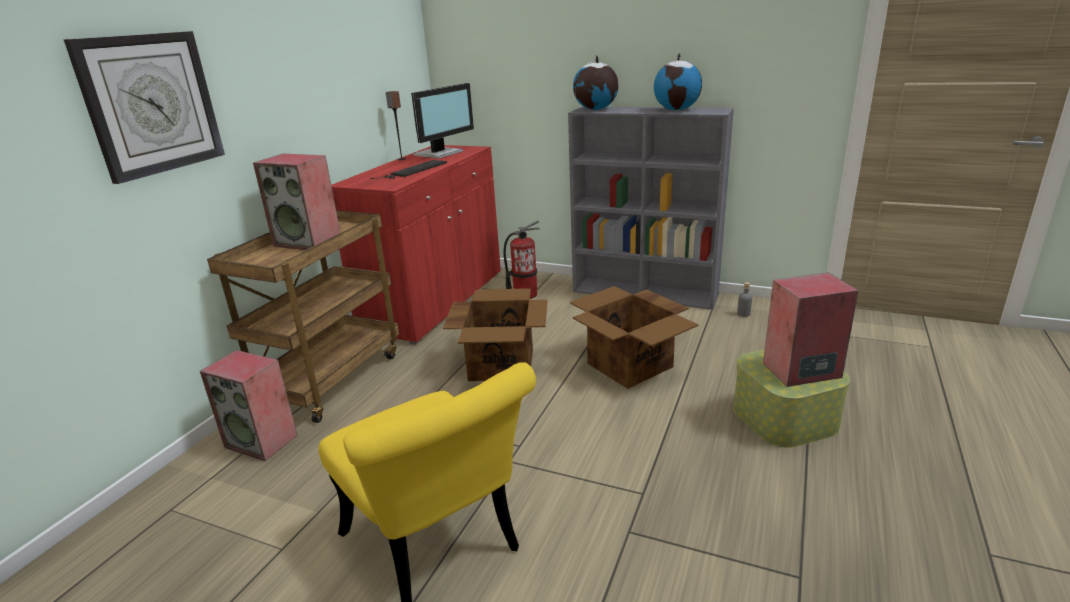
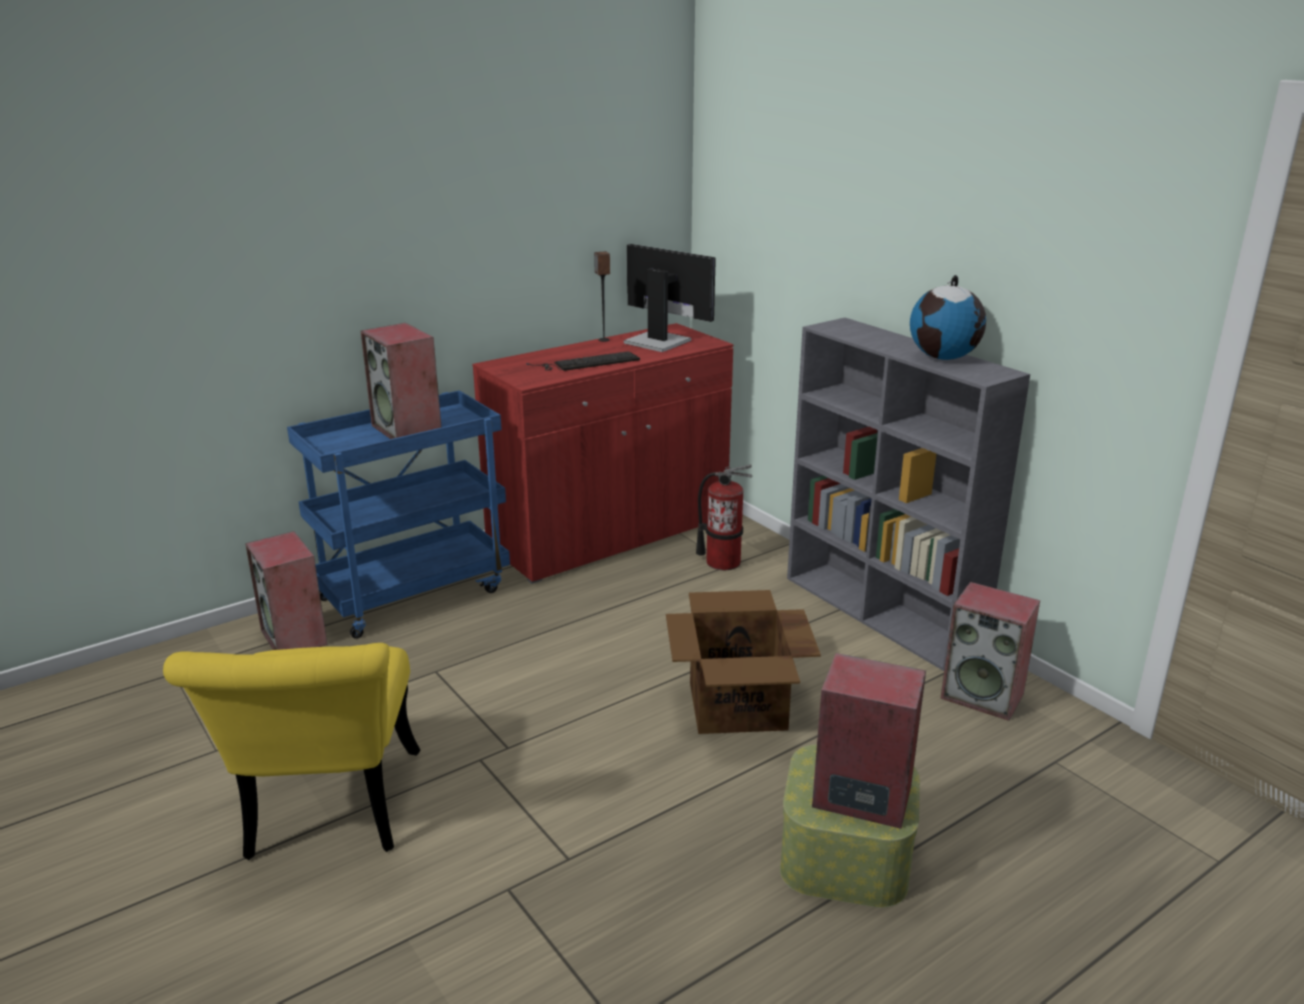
camera: 30 degrees right, 0 degrees up
(151, 104) = (256, 260): wall clock -> none
(331, 378) = (414, 593): brown cart -> blue cart
(440, 153) = (658, 341): monitor -> monitor turned 120 degrees counterclockwise
(502, 364) = (594, 644): cardboard box -> none
(595, 109) = (846, 329): globe -> none
(743, 314) = (983, 696): grey bottle -> speaker

